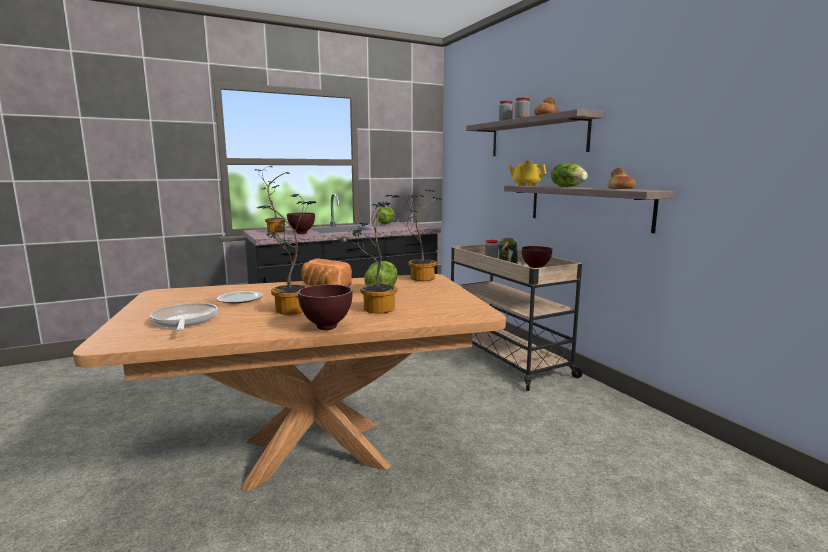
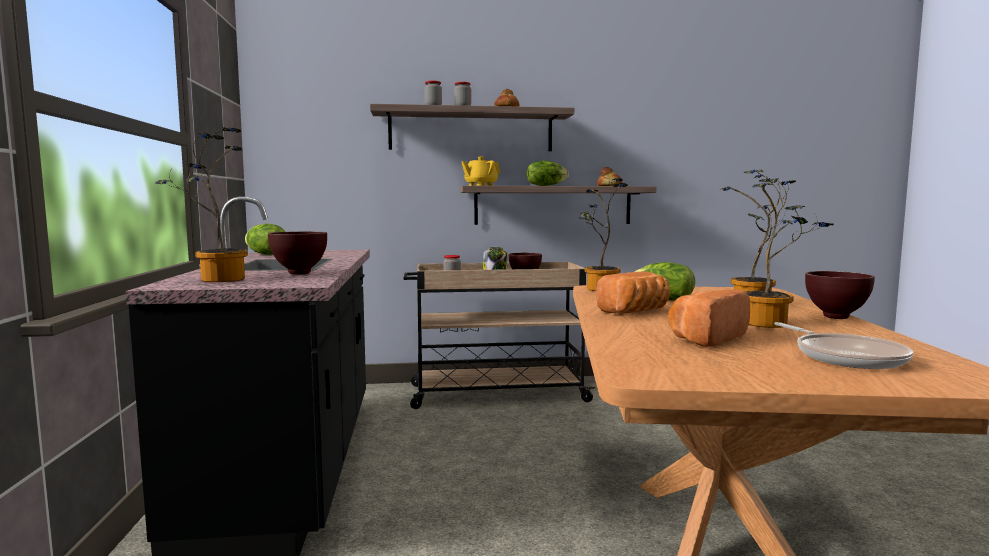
camera: 70 degrees left, 5 degrees down
(184, 321) = (845, 357): frying pan -> frying pan turned 105 degrees counterclockwise
(240, 299) = (705, 338): plate -> bread

